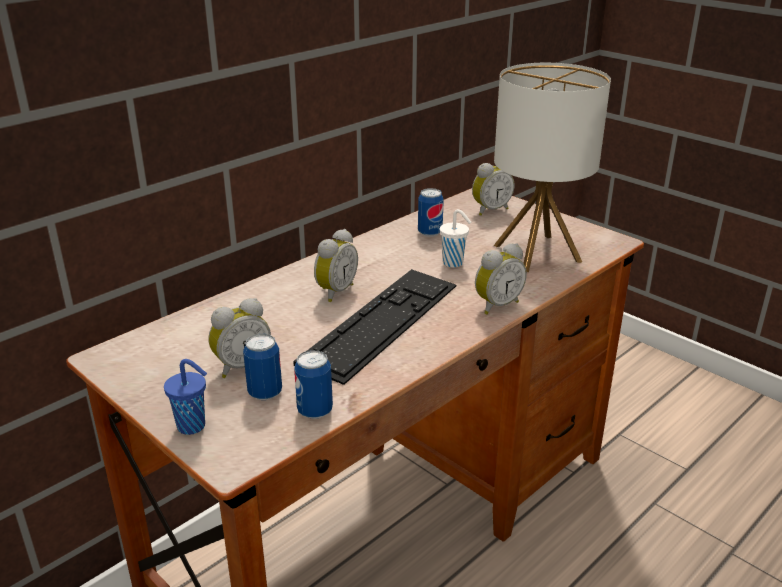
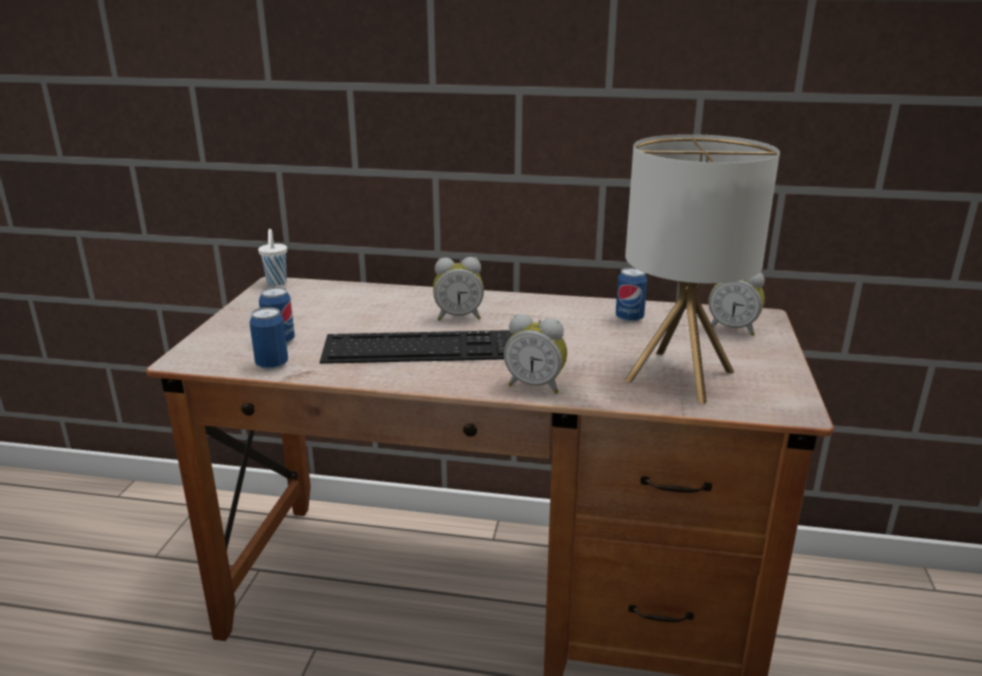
camera: 55 degrees right, 5 degrees down
(193, 426) = (216, 334): blue cup -> none
(241, 366) = (307, 323): alarm clock -> none
(454, 263) = (587, 345): white cup -> white cup (276, 283)

